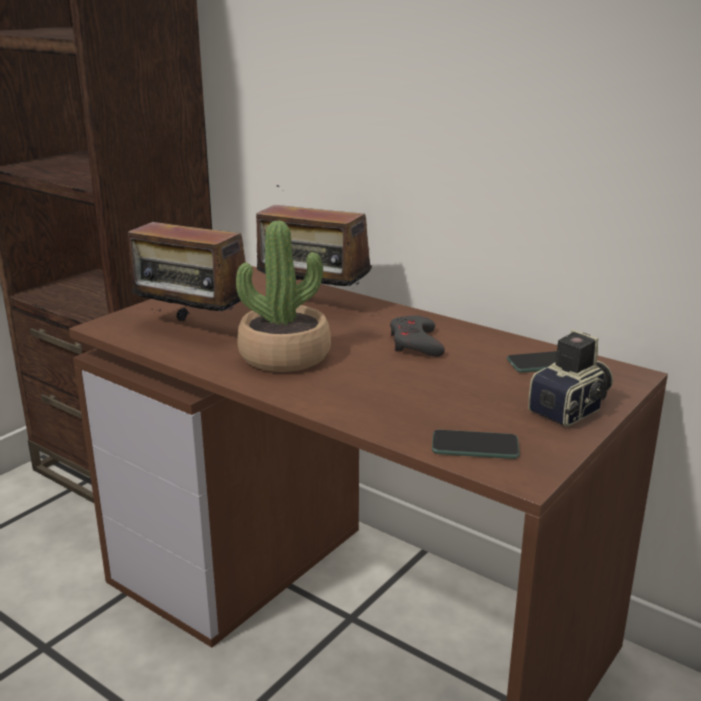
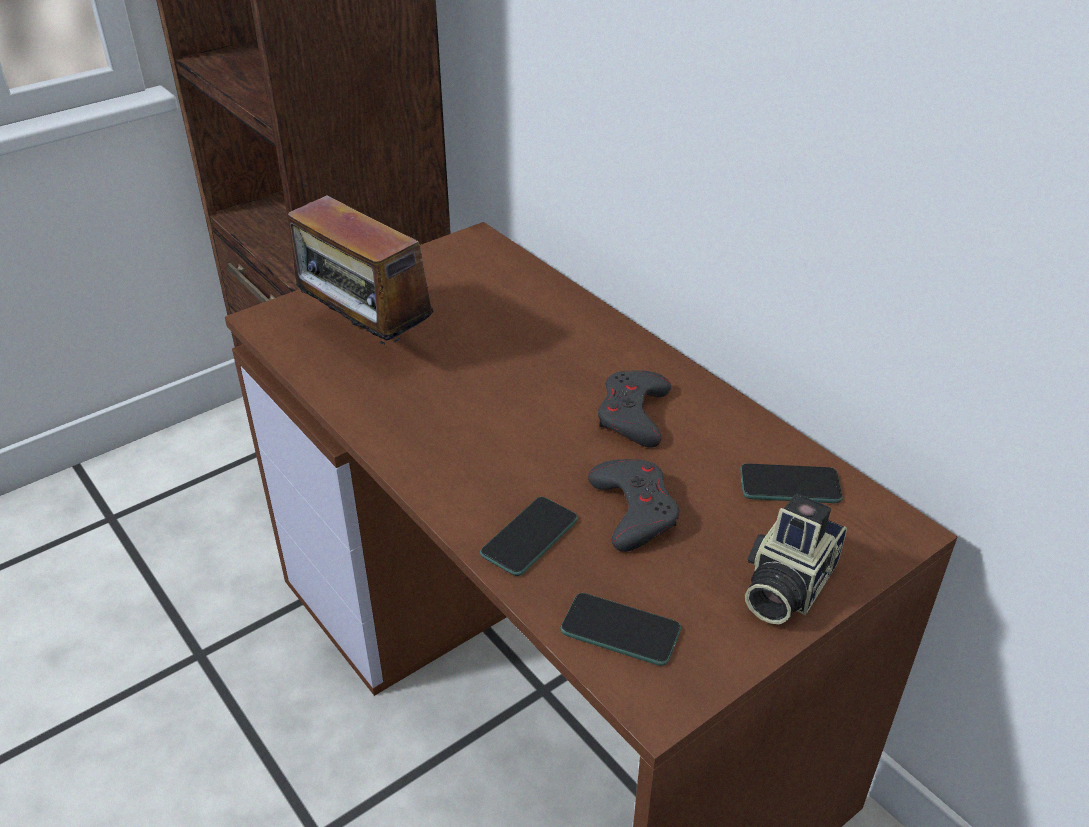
camera: 15 degrees right, 15 degrees up
(285, 356) = (456, 412): potted plant -> none
(312, 303) = (534, 314): radio -> none
(379, 410) = (529, 537): none -> phone
(446, 387) = (634, 510): none -> grey game controller
(573, 409) = (784, 585): camera -> camera turned 150 degrees clockwise

